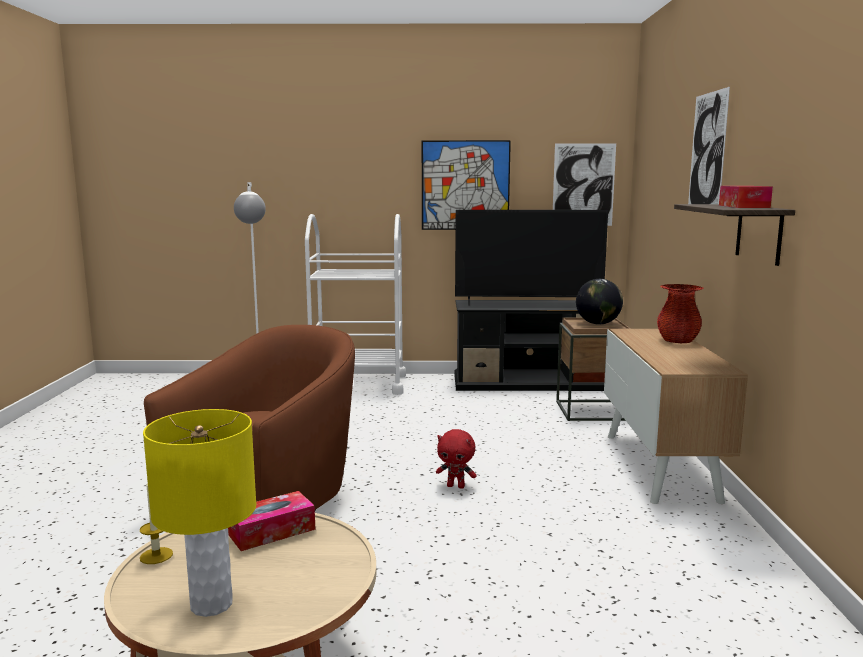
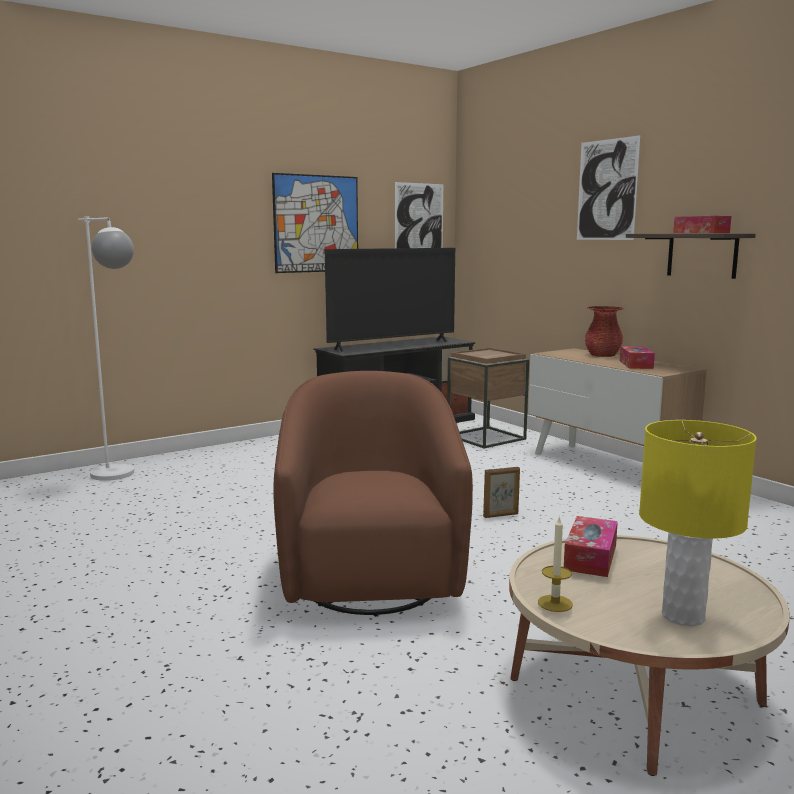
camera: 35 degrees left, 0 degrees up
(358, 384) = (234, 455): white cart -> none
(456, 486) = (501, 515): red plush toy -> picture frame
(598, 324) = (489, 354): globe -> none
(678, 356) = (636, 364): none -> tissue box

